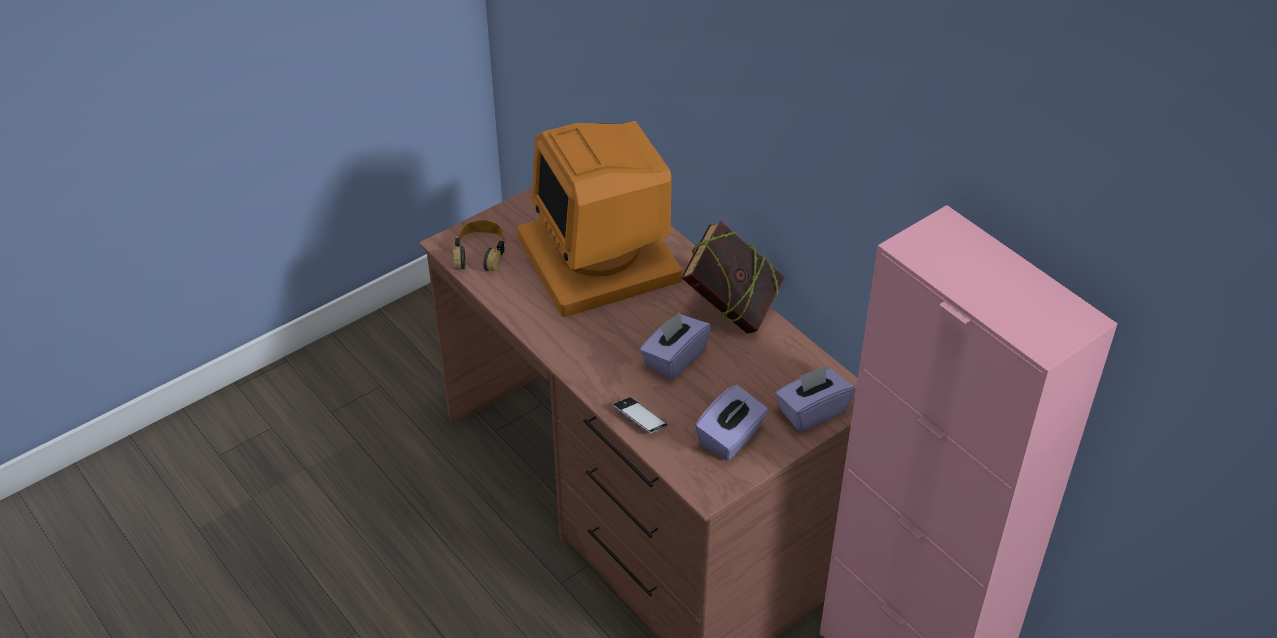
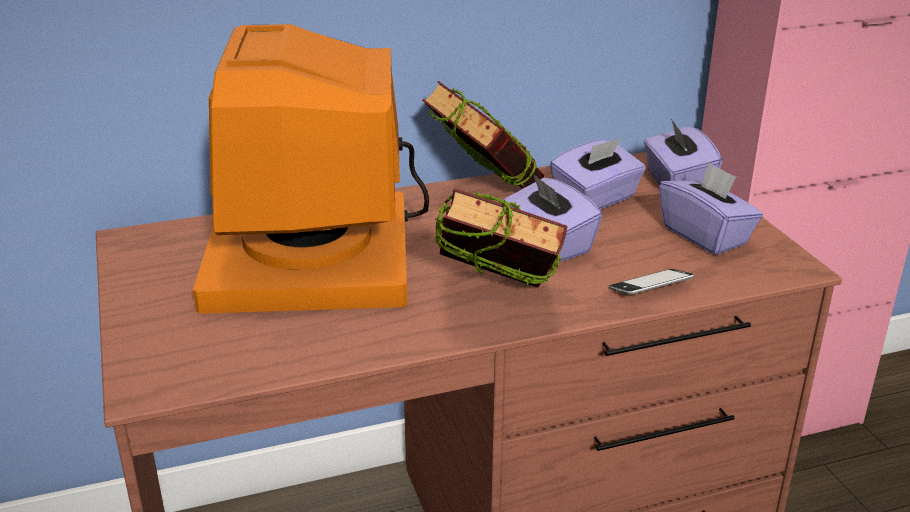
camera: 70 degrees left, 15 degrees down
(480, 253) = (201, 358): headphones -> none
(585, 352) = (497, 305): none -> book
(602, 258) = (314, 258): monitor -> monitor turned 90 degrees clockwise
(757, 370) = (596, 199): none -> purple tissue box

